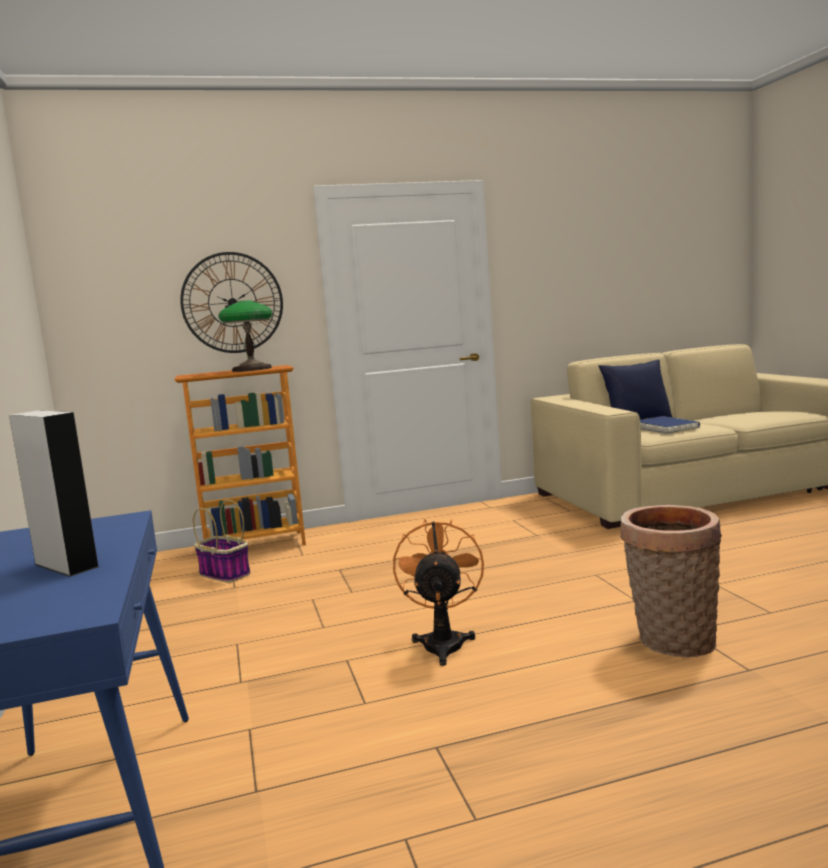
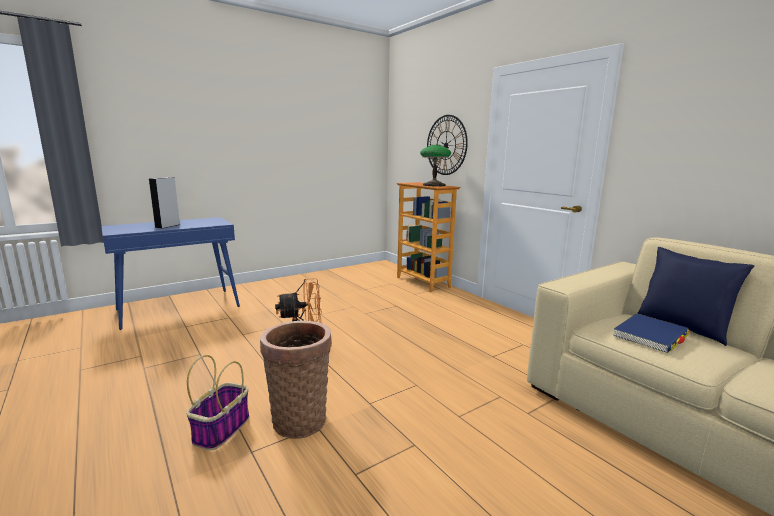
camera: 70 degrees right, 5 degrees up
(224, 574) = (381, 284): basket -> basket (222, 429)

